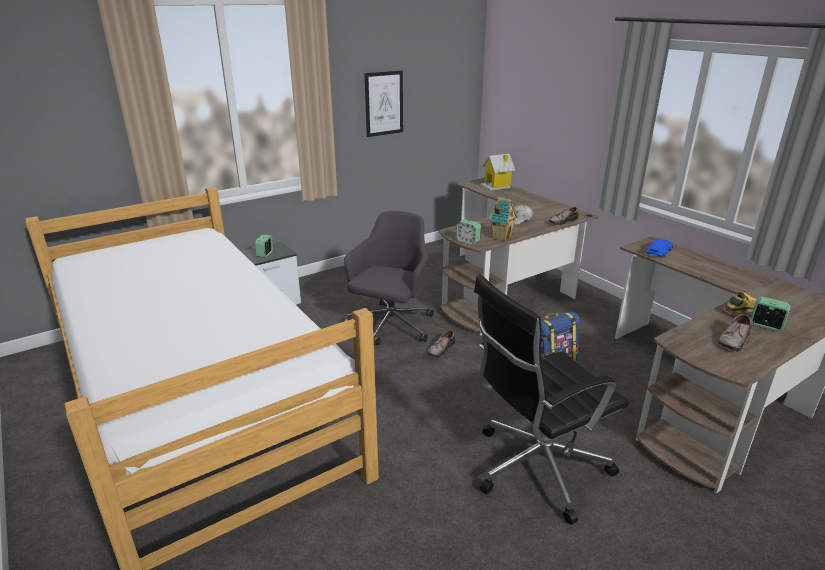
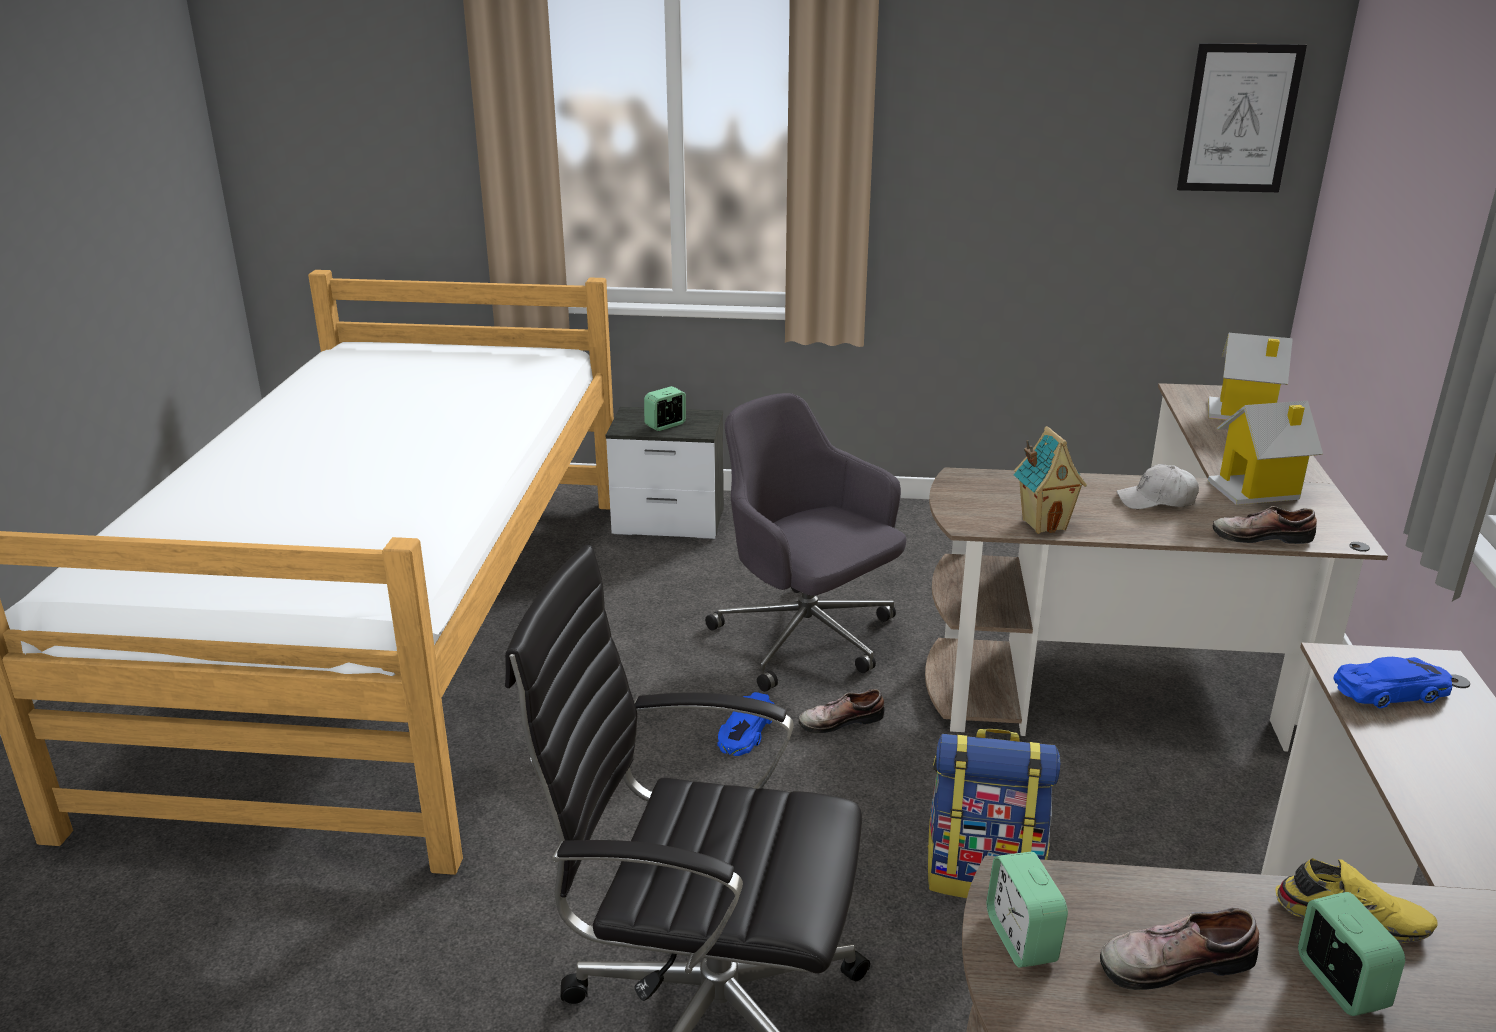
camera: 40 degrees right, 0 degrees up
(384, 103) = (1019, 168): picture -> picture (1239, 119)
(390, 326) = (807, 639): grey office chair -> grey office chair turned 105 degrees counterclockwise
(414, 368) = (746, 731): none -> blue toy car
(468, 241) = (960, 508): alarm clock -> alarm clock (1021, 938)
(539, 208) = (1257, 490): none -> toy house

